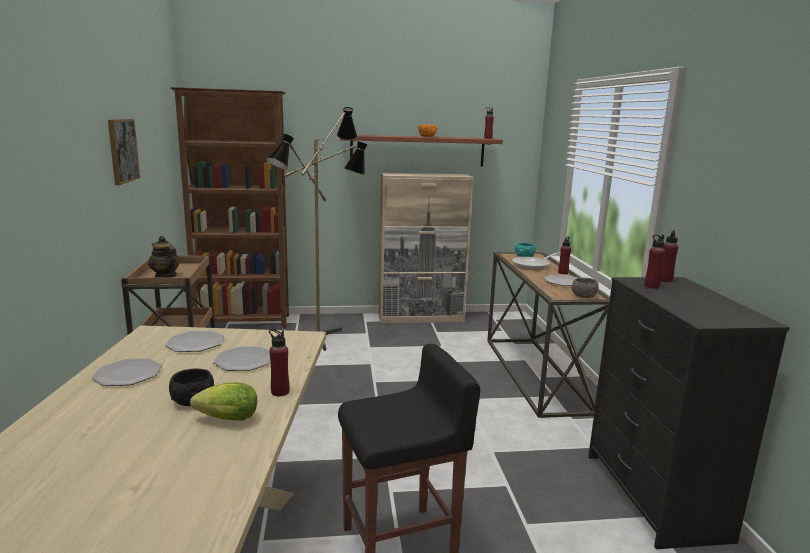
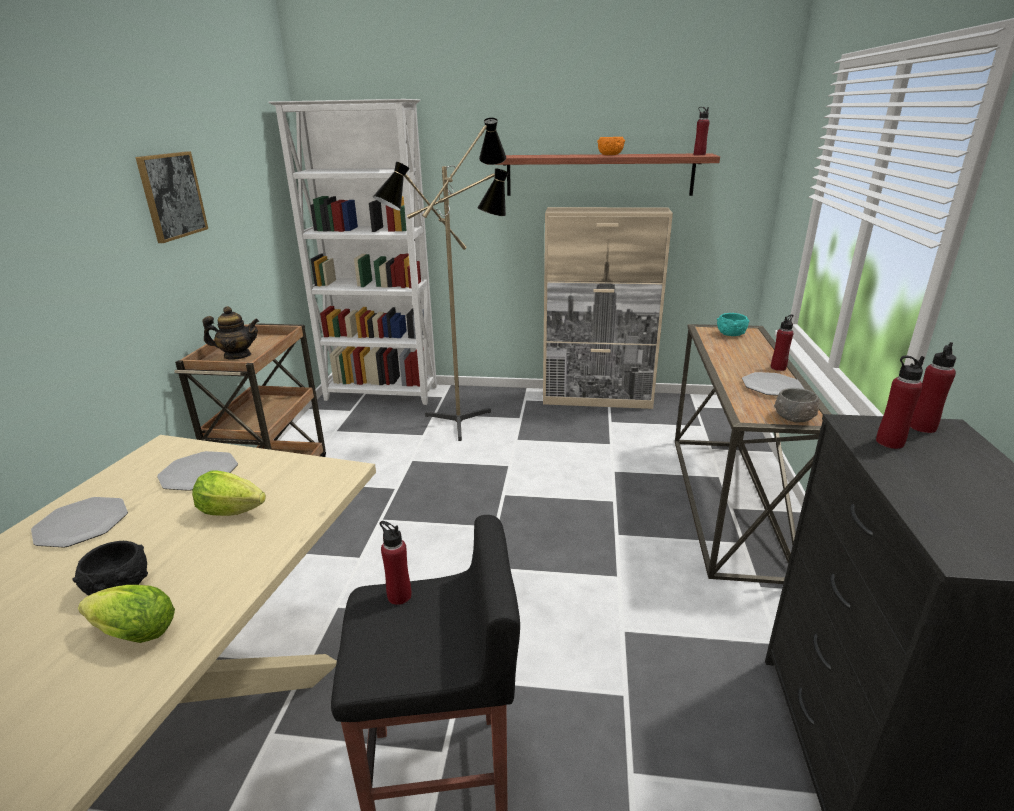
camera: 15 degrees right, 10 degrees up
(165, 276) = (237, 356): teapot -> teapot turned 120 degrees clockwise
(243, 323) = (382, 394): brown bookcase -> white bookcase
(244, 360) = (235, 512): plate -> lettuce
(280, 392) = (239, 583): red bottle -> red bottle (399, 596)
(533, 265) = (737, 351): frying pan -> none

